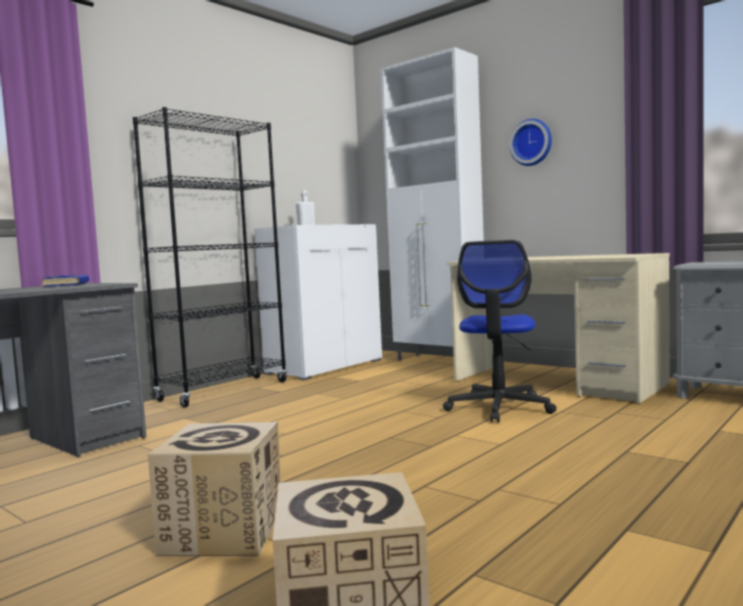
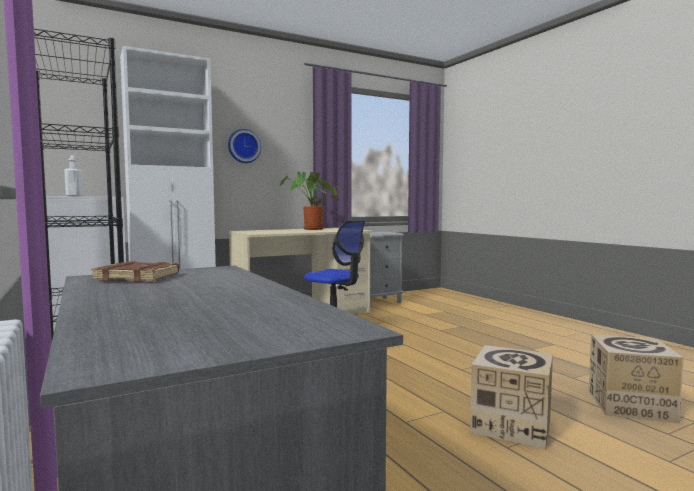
camera: 70 degrees left, 0 degrees up
(66, 285) = (138, 278): blue book -> brown book
(583, 256) = (312, 229): none -> potted plant

